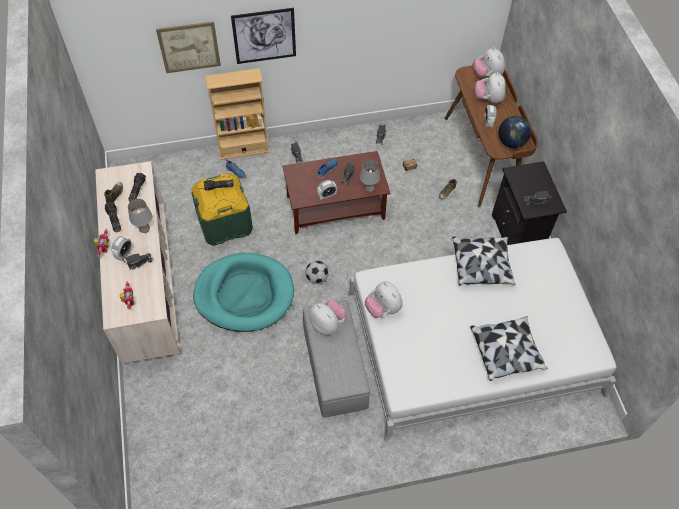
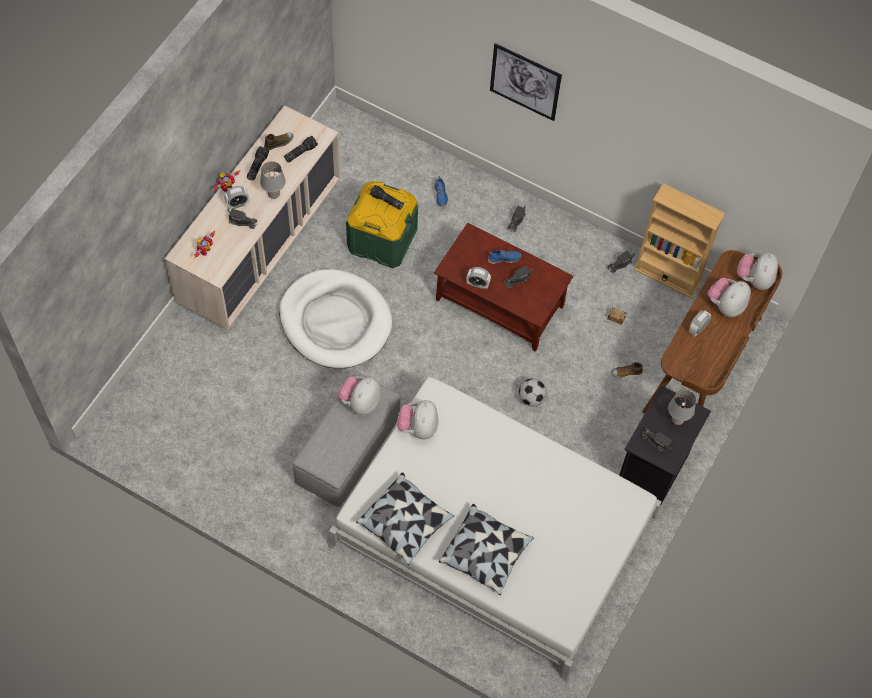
camera: 40 degrees right, 5 degrees up
(189, 47) = (446, 45): picture -> none
(243, 149) = (470, 177): beige bookcase -> beige bookcase (667, 275)
(244, 294) = (335, 321): turquoise dog bed -> white dog bed
(317, 278) = (414, 358): football -> football (531, 398)
(327, 324) = (360, 402): plush toy -> plush toy turned 150 degrees counterclockwise
(369, 189) = (525, 308): grey table lamp -> grey table lamp (677, 420)
(481, 266) = (549, 462): pillow -> pillow (405, 523)
(511, 142) = (697, 367): globe -> none

